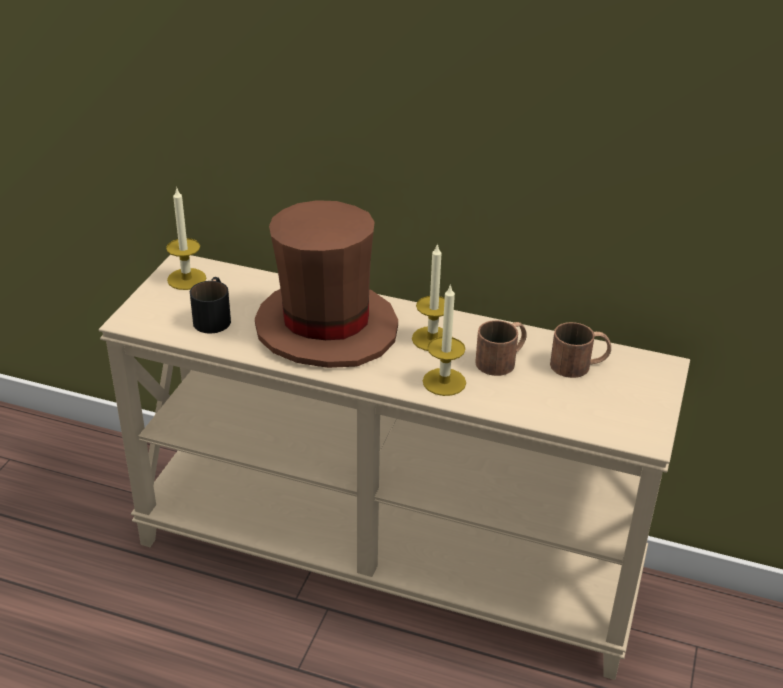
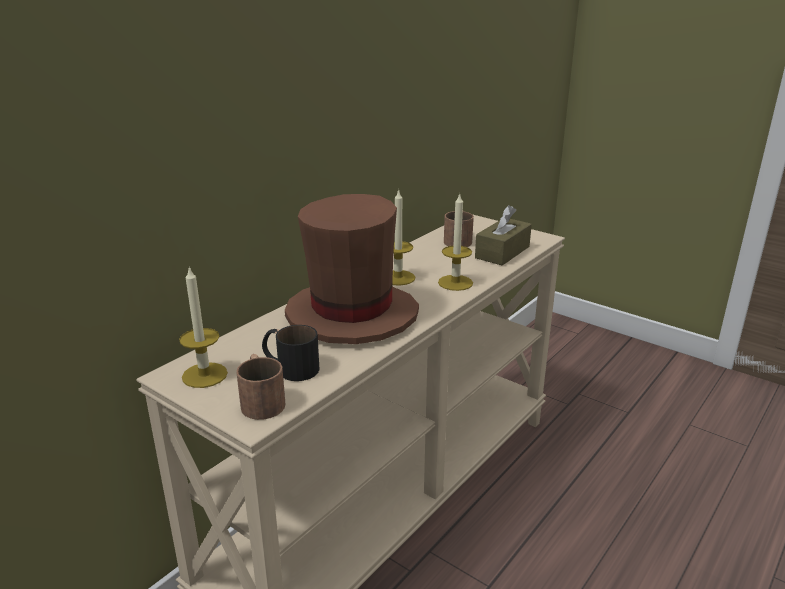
camera: 70 degrees left, 10 degrees down
(502, 359) = (439, 260): brown mug -> brown mug (261, 399)
(563, 407) = (502, 252): none -> brown tissue box

